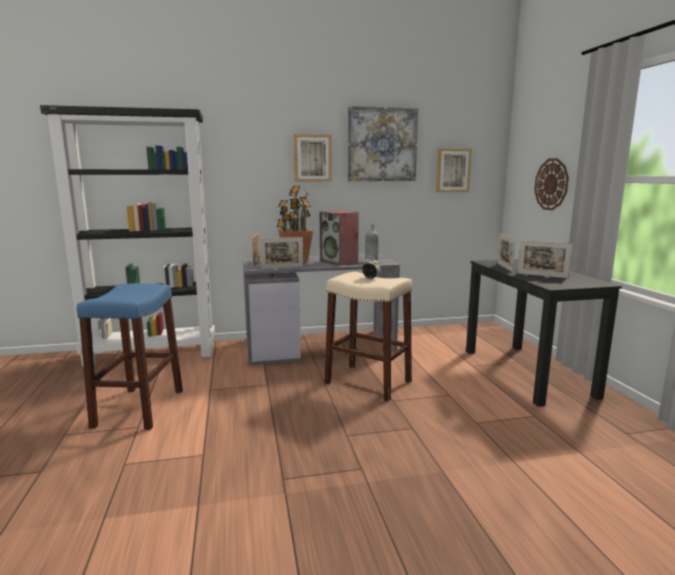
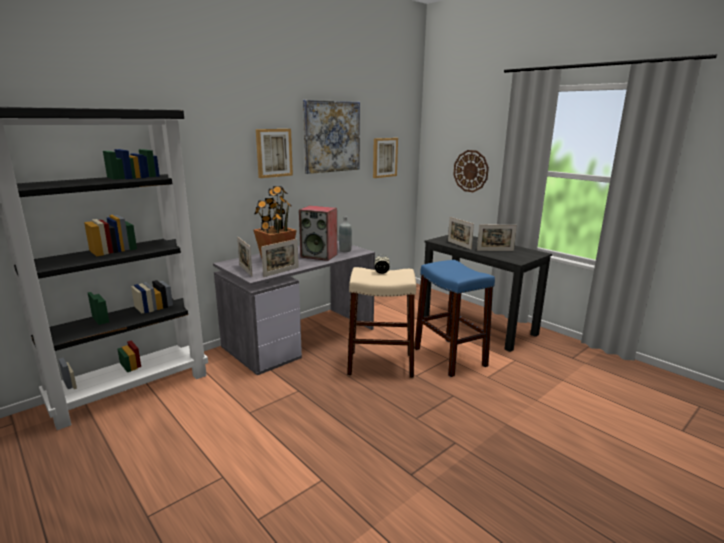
camera: 30 degrees left, 5 degrees up
(139, 408) = (198, 456): blue stool -> blue stool (449, 357)

